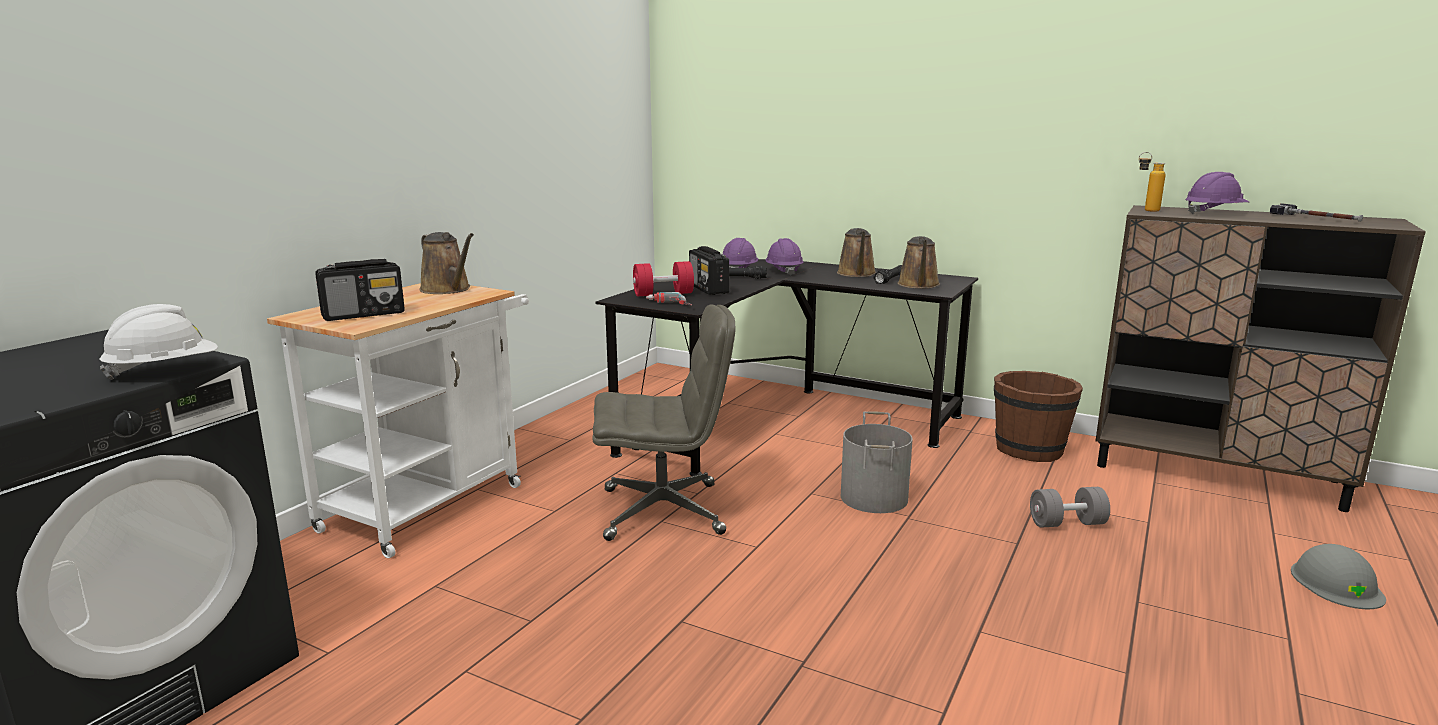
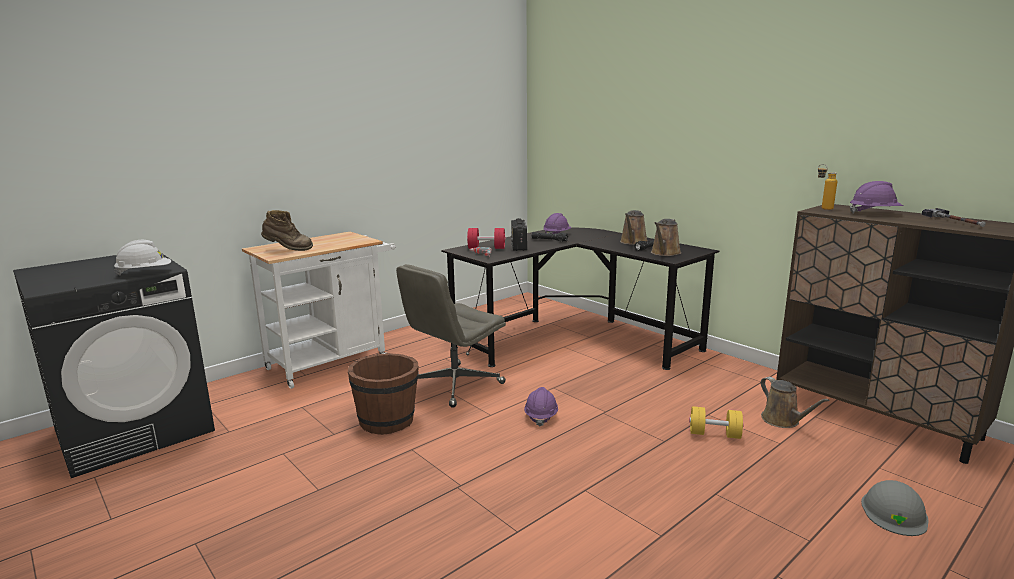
camera: 20 degrees right, 0 degrees up
(364, 315) = (288, 250): radio -> brown boot
(448, 289) = (349, 238): brown watering can -> brown watering can (783, 421)
(664, 511) = (454, 385): grey office chair -> grey office chair turned 120 degrees clockwise
(783, 271) = (585, 237): purple hard hat -> purple hard hat (541, 416)
(875, 498) = (593, 396): grey bucket -> none
(1029, 450) = (736, 380): brown bucket -> brown bucket (387, 421)
(1067, 523) = (714, 434): grey dumbbell -> yellow dumbbell

